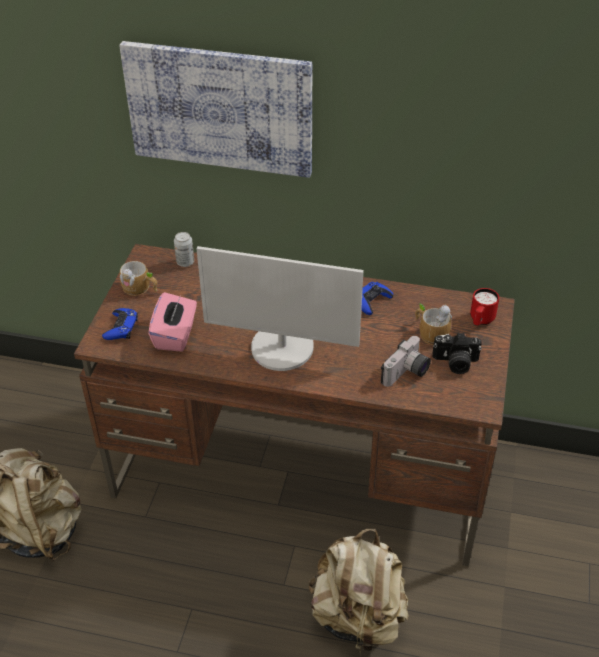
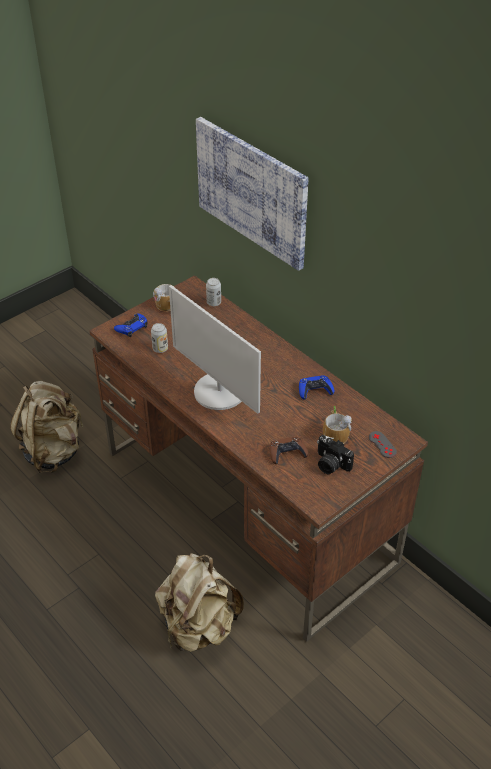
camera: 35 degrees right, 0 degrees up
(175, 335) = (160, 349): pink tissue box -> can
(407, 373) = (287, 453): camera -> brown game controller
(480, 321) = (382, 444): red mug -> grey game controller

